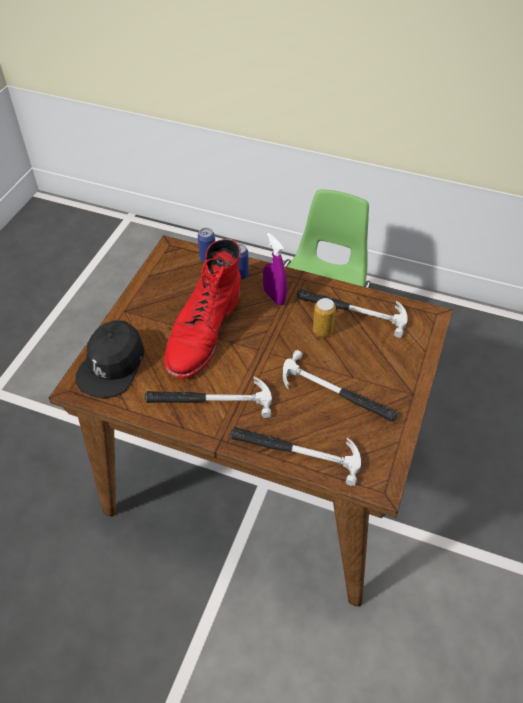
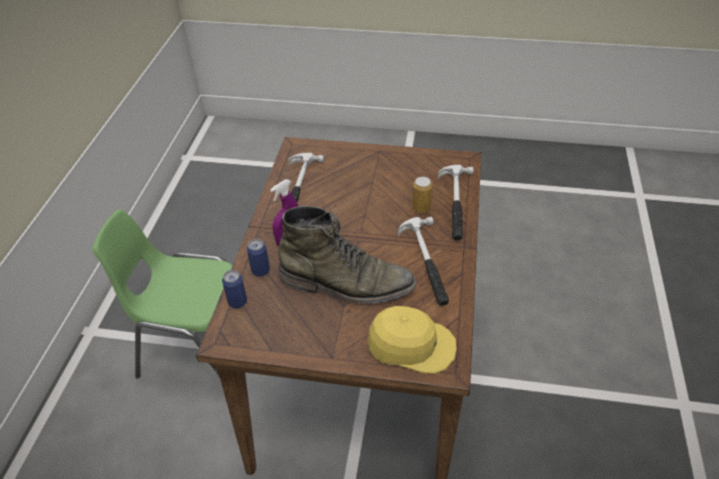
camera: 100 degrees left, 5 degrees down
(112, 365) = (411, 345): black cap -> yellow cap
(203, 331) = (346, 283): red boot -> green boot
(322, 330) = (325, 203): can -> can (421, 208)
(337, 393) = (392, 188): hammer -> none

